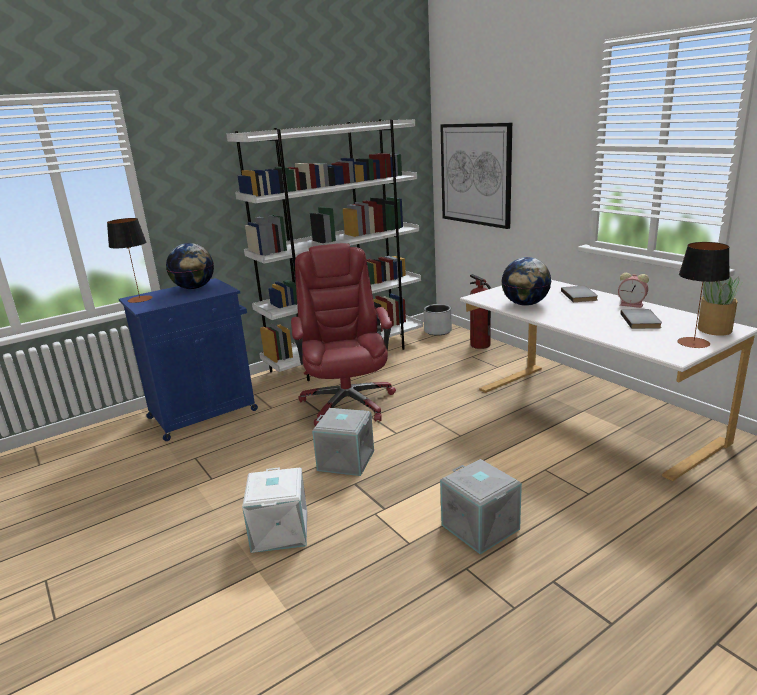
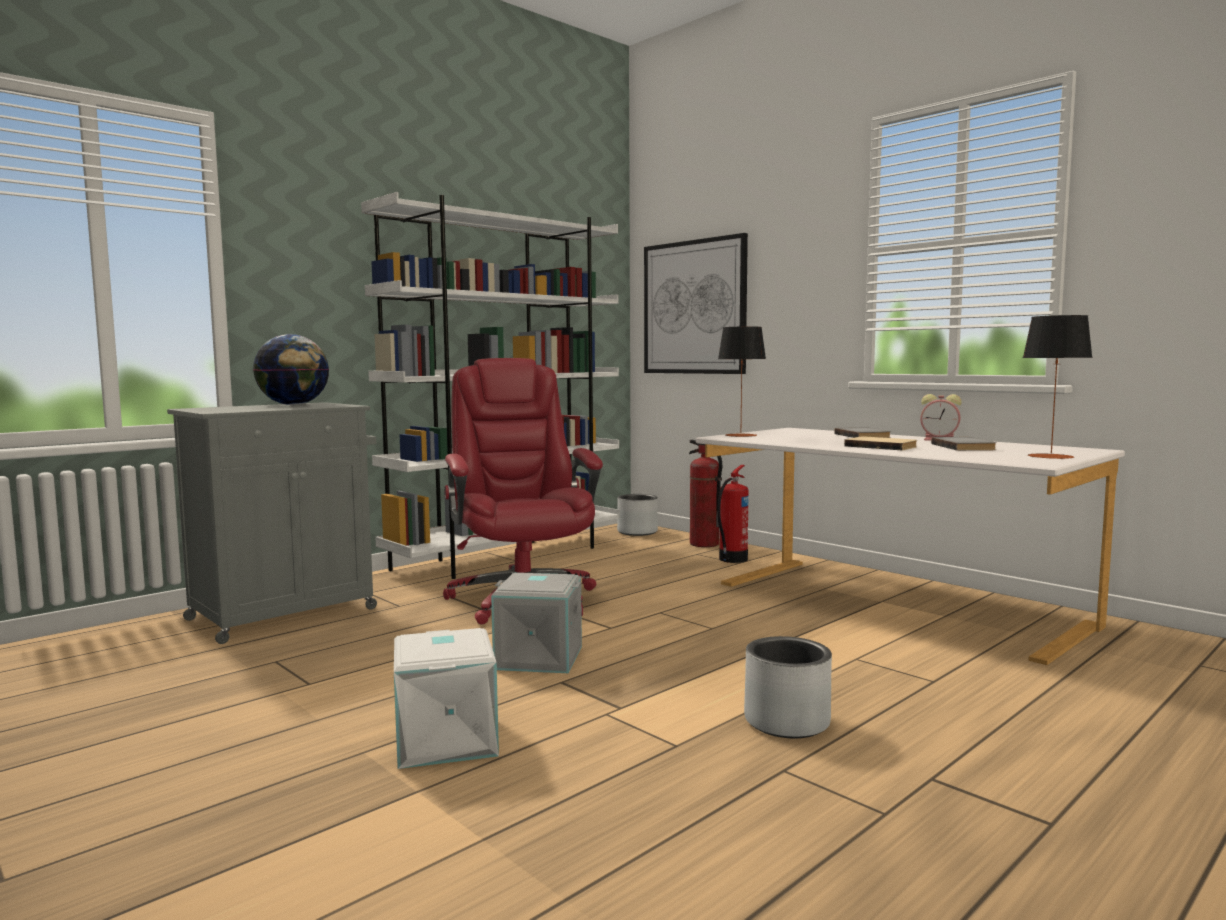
camera: 10 degrees left, 15 degrees down
(140, 299) = (205, 408): table lamp -> table lamp (740, 435)
(205, 413) = (286, 613): blue cabinet -> grey cabinet
(481, 527) = (787, 722): grey storage box -> grey planter
(494, 363) = (731, 559): none -> fire extinguisher
(525, 304) = (793, 440): globe -> none
(581, 319) = (881, 446): none -> beige book
(714, 329) = (1067, 450): potted plant -> none

